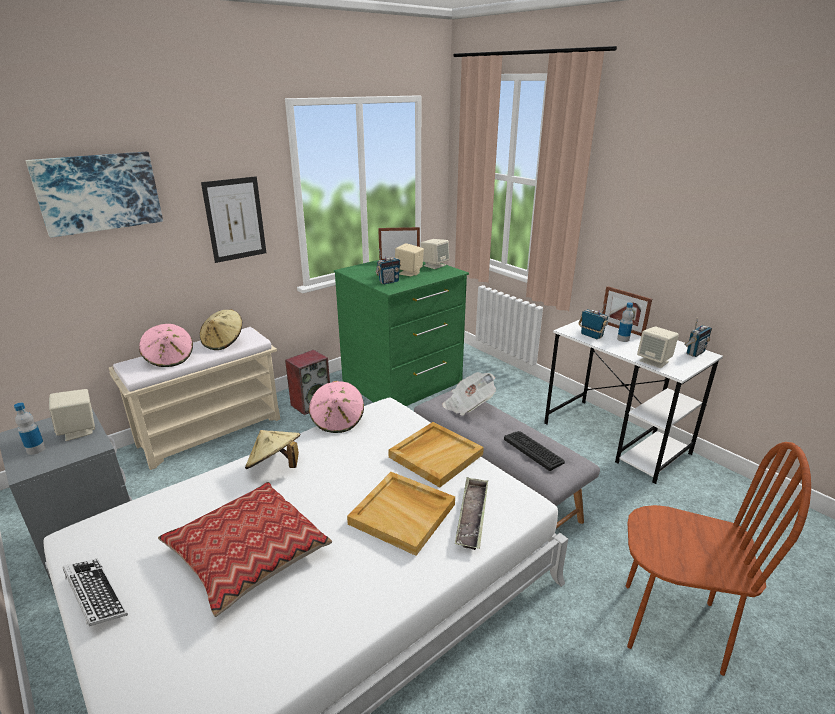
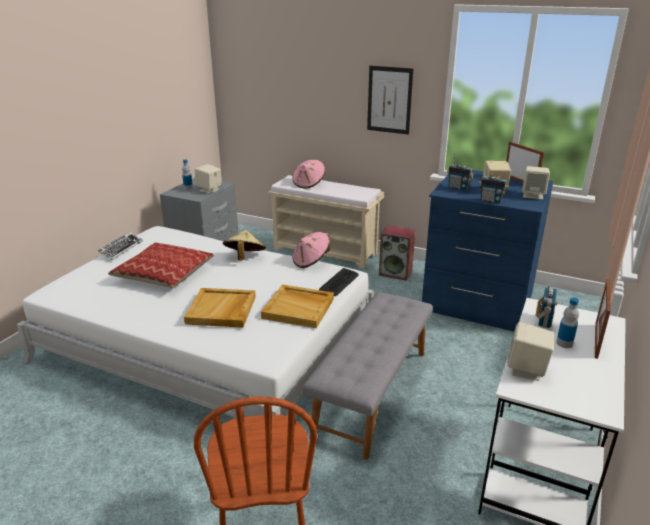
camera: 65 degrees right, 0 degrees up
(98, 192) = (306, 60): picture -> none
(223, 342) = (346, 189): beige hat -> none
(403, 383) = (477, 302): green dresser -> blue dresser
(468, 405) = (398, 312): newspaper -> none
(472, 516) = (237, 338): tray -> none
(533, 450) = (356, 358): keyboard -> keyboard (339, 283)
(694, 353) = (597, 402): radio -> radio (491, 201)

